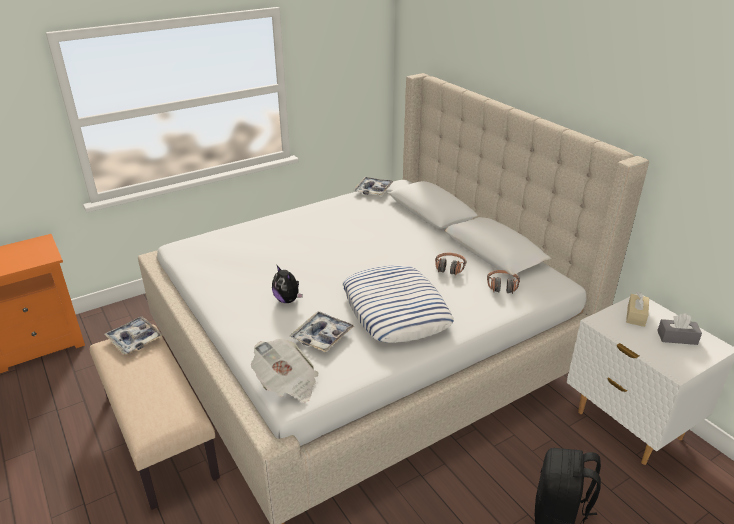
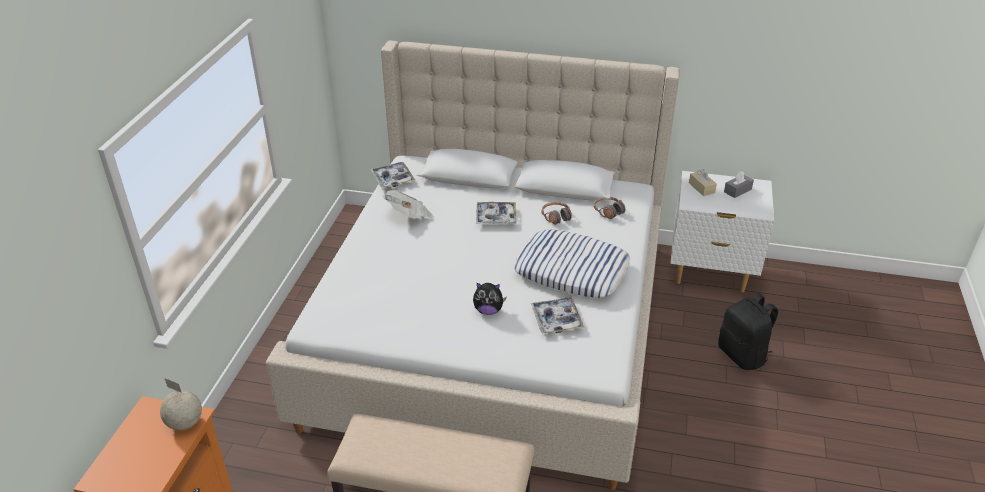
camera: 45 degrees left, 5 degrees up
(39, 258) = (185, 423): none -> globe
(135, 339) = (369, 433): tray -> tray (496, 217)
(287, 383) = (589, 365): newspaper -> newspaper (409, 216)

